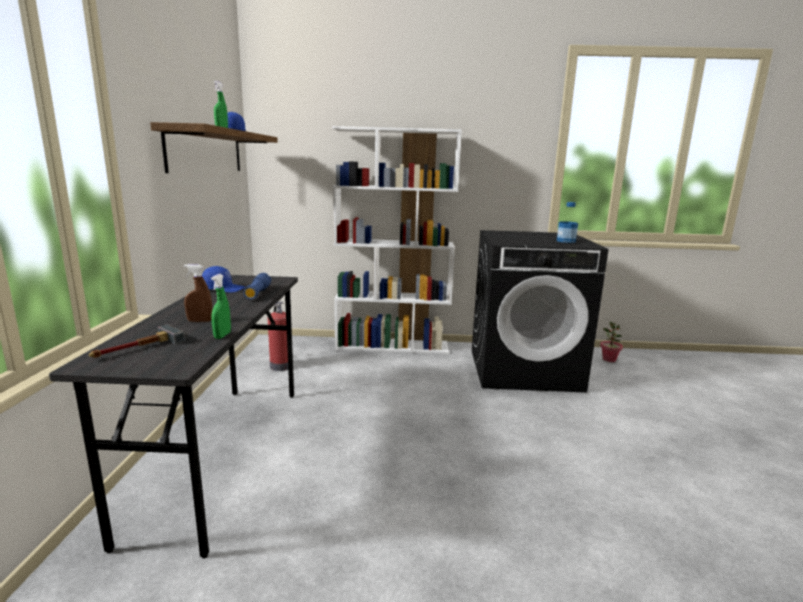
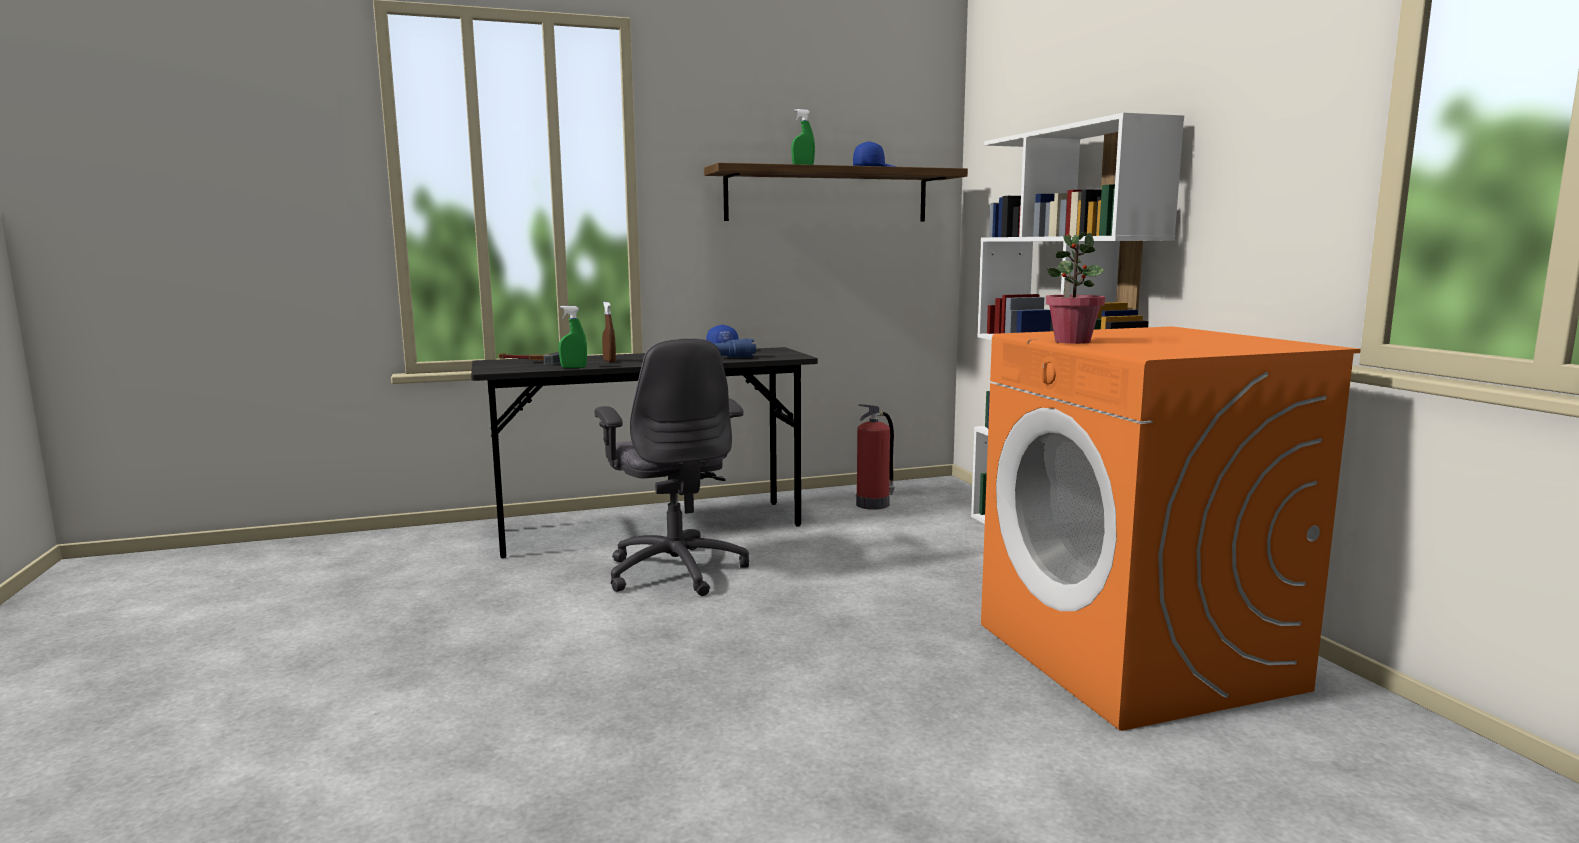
camera: 70 degrees right, 5 degrees down
(335, 459) = (676, 570): none -> grey office chair
(524, 370) = (1136, 656): black washing machine -> orange washing machine
(566, 241) = (1170, 347): bottle -> none
(609, 359) = (1423, 766): potted plant -> potted plant (1072, 341)

